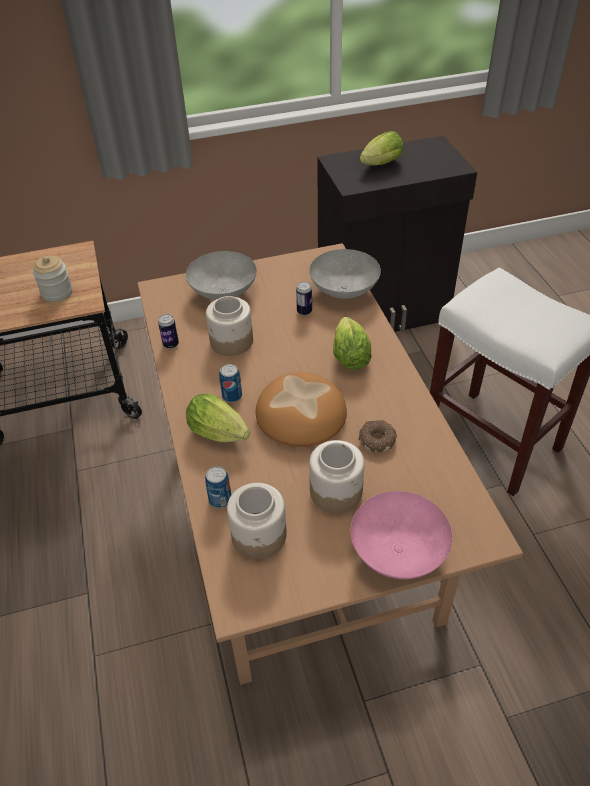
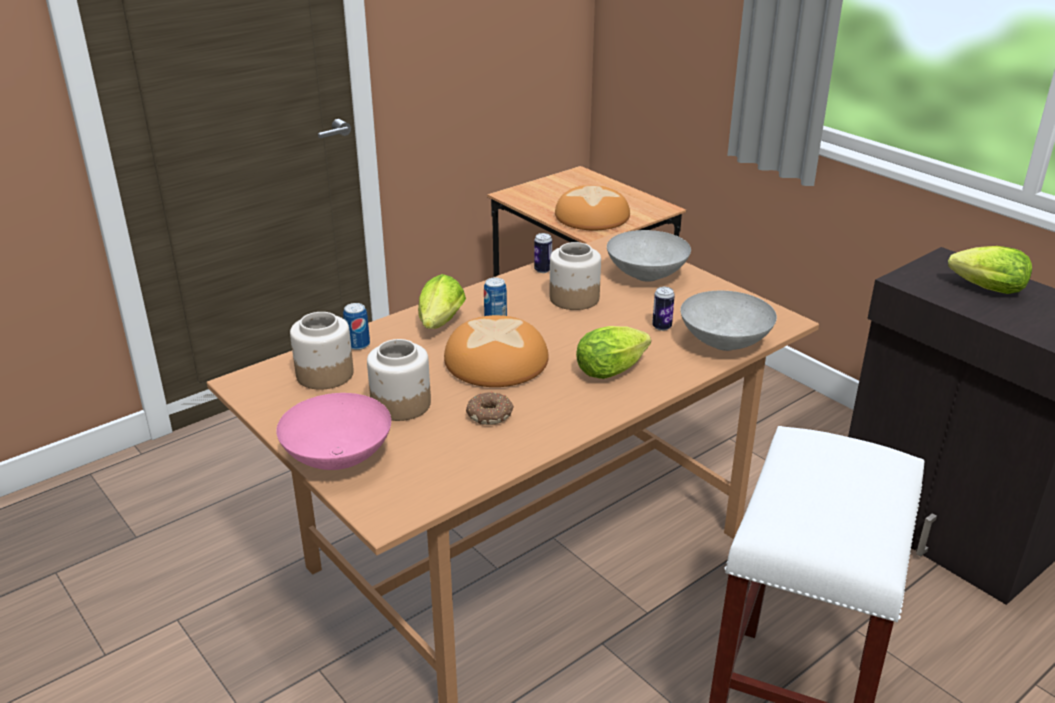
camera: 65 degrees right, 15 degrees down
(57, 292) = (592, 217): jar -> bread

